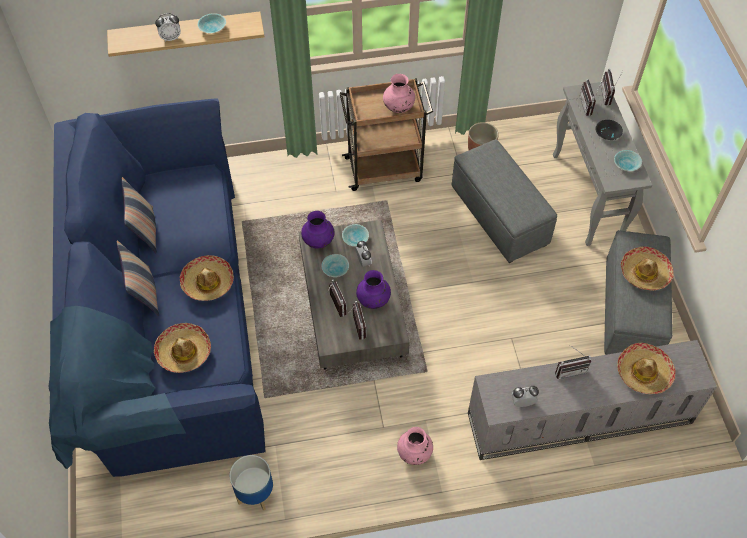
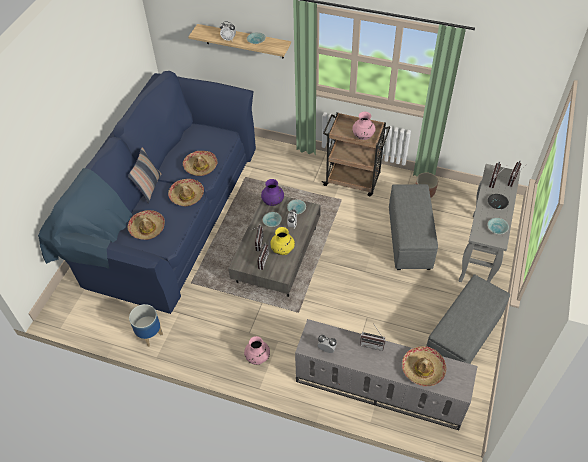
camera: 30 degrees right, 5 degrees down
(145, 231) = (173, 154): pillow -> none
(373, 300) = (282, 250): purple vase -> yellow vase
(645, 273) = (474, 309): hat -> hat (200, 166)

